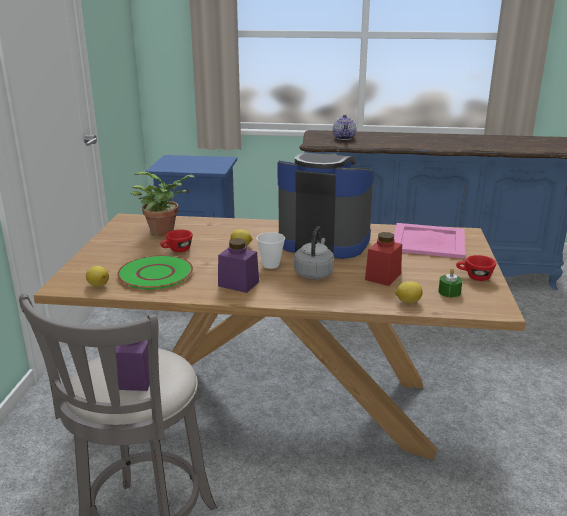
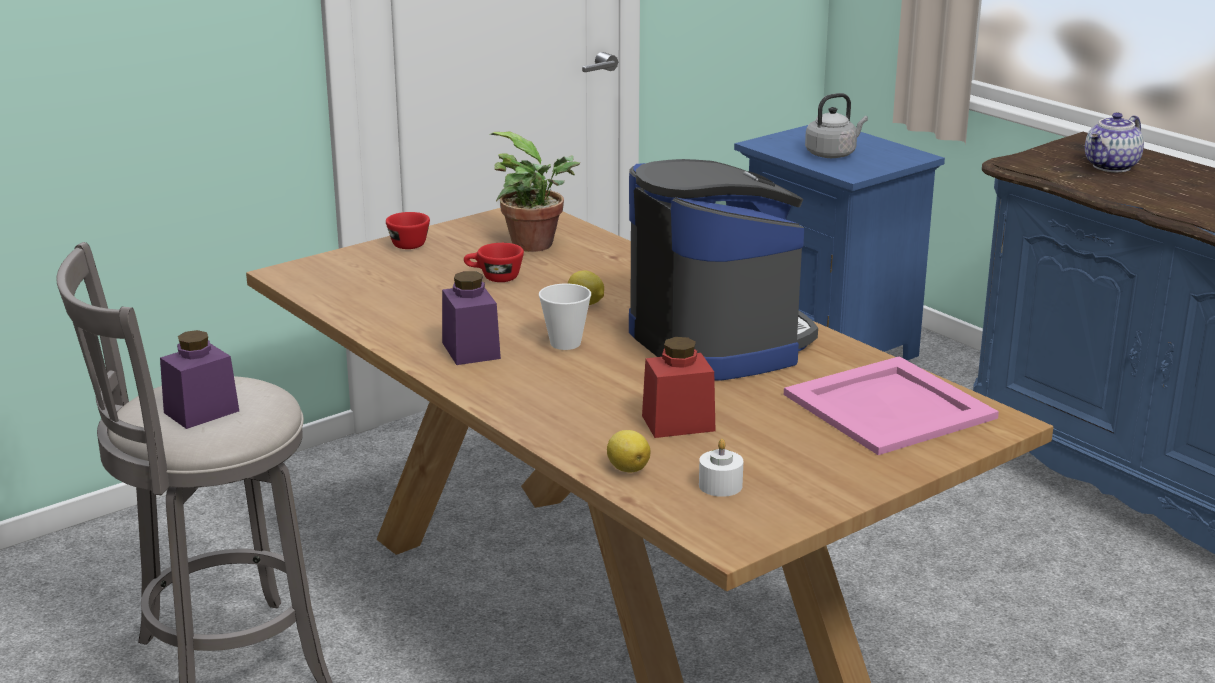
camera: 45 degrees right, 0 degrees up
(98, 285) = (324, 286): lemon -> none
(155, 273) = (408, 298): green plate -> none
(314, 273) = (595, 378): grey kettle -> grey kettle (833, 154)
(449, 292) = (720, 485): green candle -> white candle
(474, 277) = (816, 485): red cup -> red cup (405, 243)

